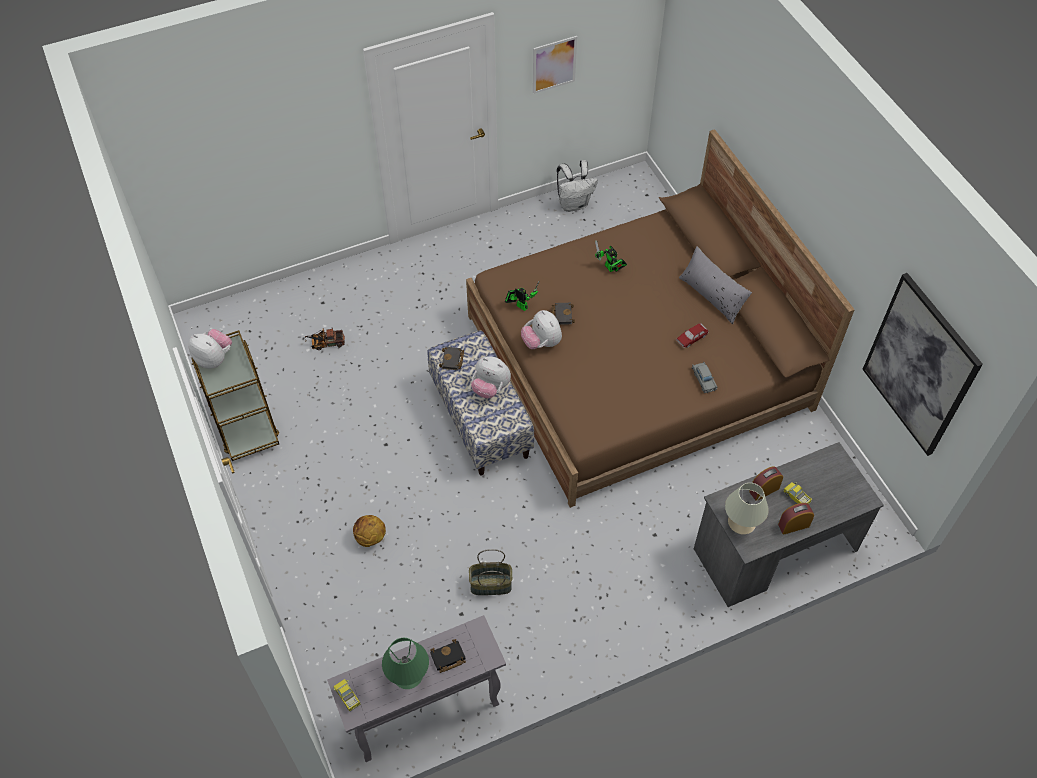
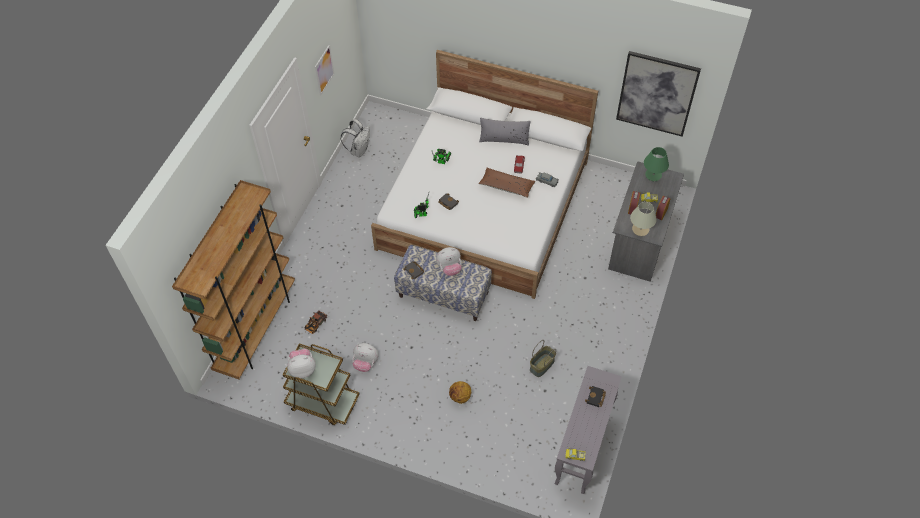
camera: 45 degrees left, 0 degrees up
(272, 302) = (256, 329): none -> brown bookcase
(408, 675) = (588, 421): green table lamp -> green table lamp (653, 175)
(541, 342) = (453, 224): plush toy -> plush toy (365, 363)
(638, 362) = (484, 204): brown bed -> white bed
(650, 349) = (506, 186): none -> brown pillow

